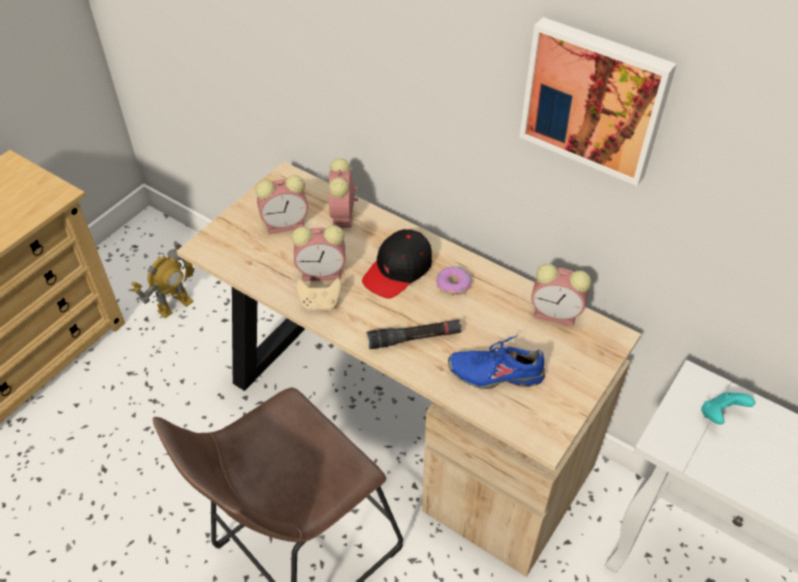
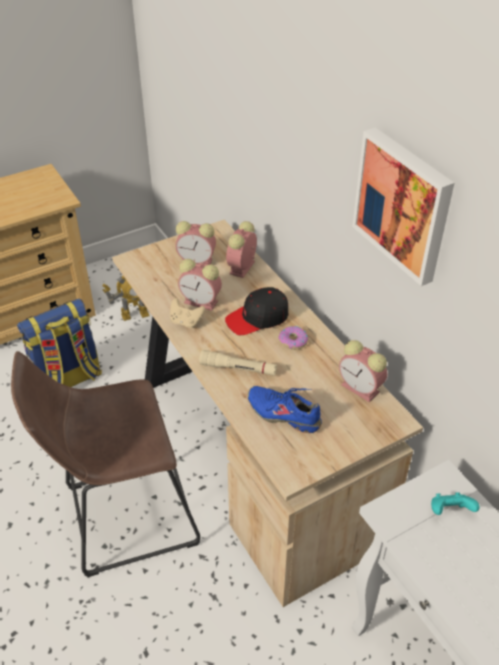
camera: 25 degrees right, 5 degrees down
(136, 416) = (68, 379): none -> backpack
(414, 338) = (238, 368): black flashlight -> beige flashlight

